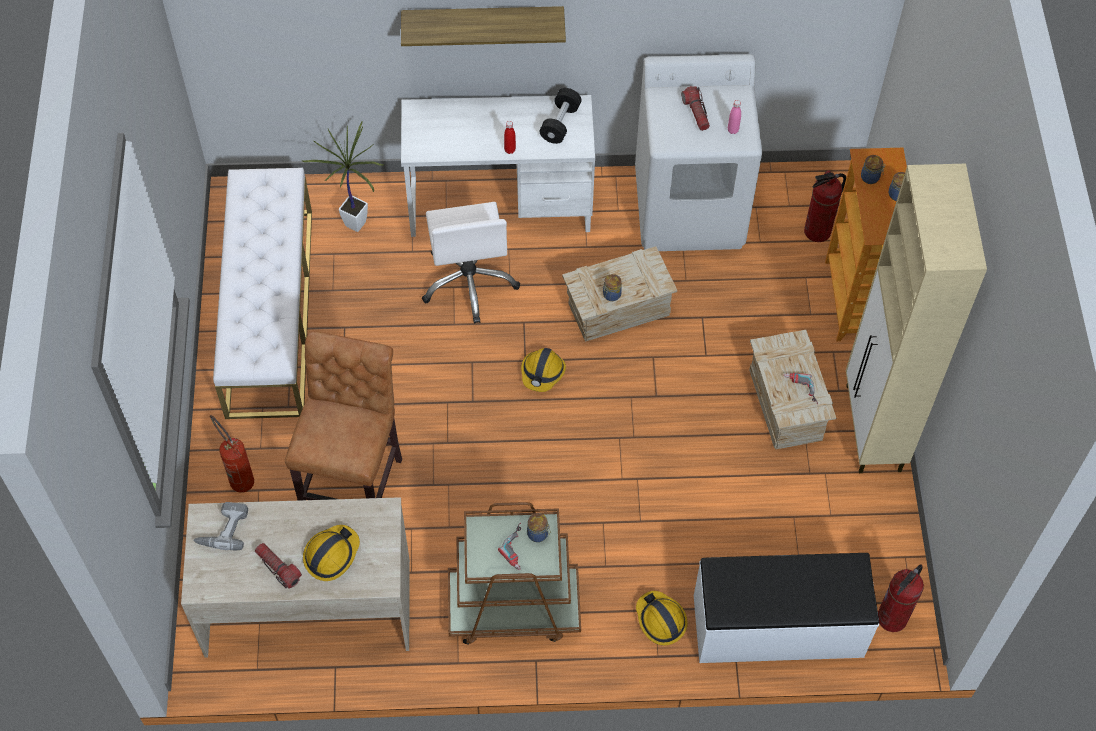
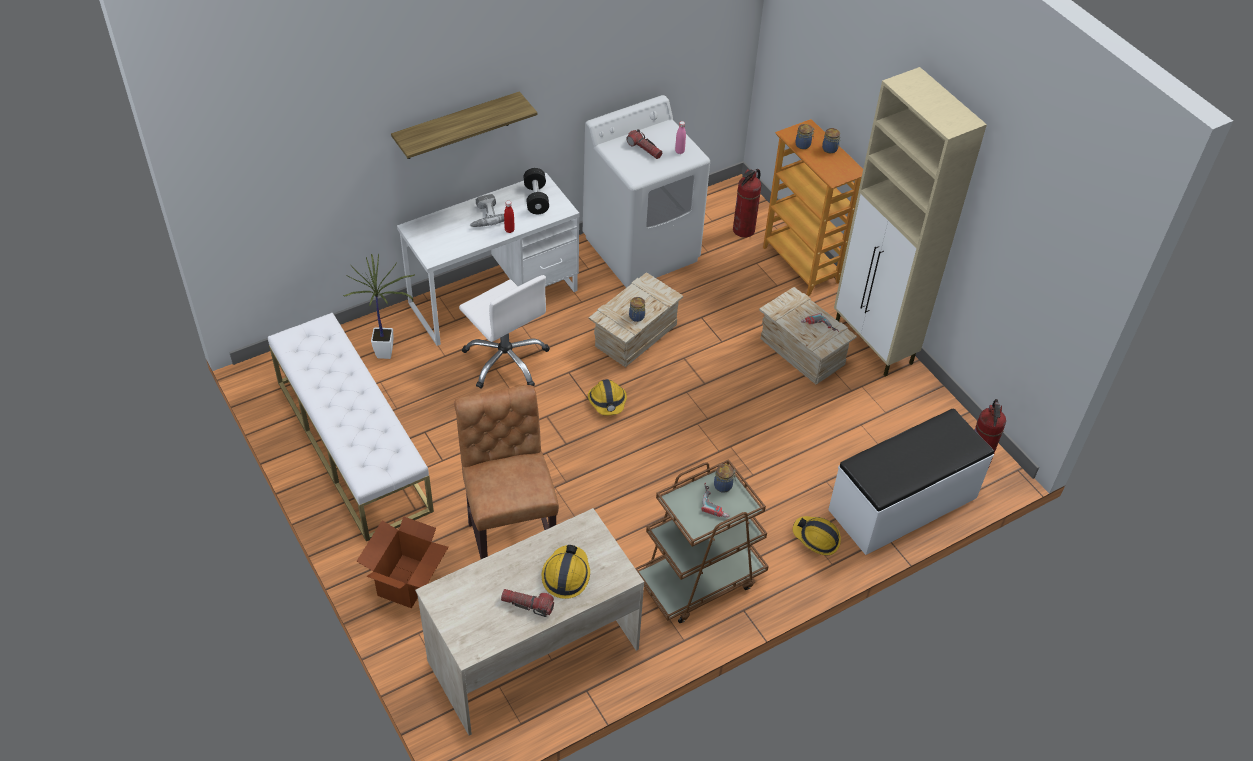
camera: 30 degrees left, 10 degrees down
(223, 529) = (459, 595): power drill -> power drill (484, 216)
(238, 478) = (407, 581): fire extinguisher -> cardboard box

